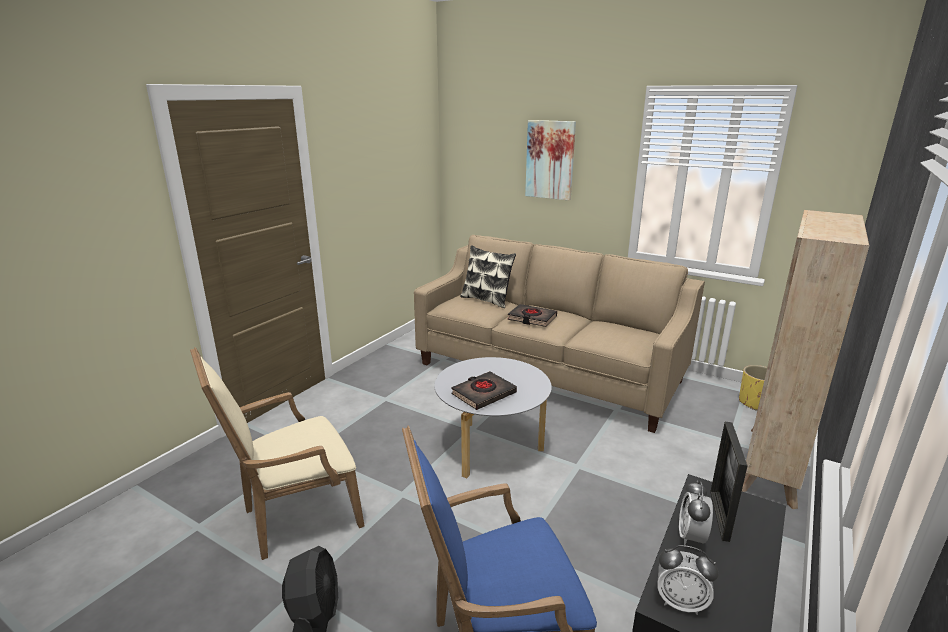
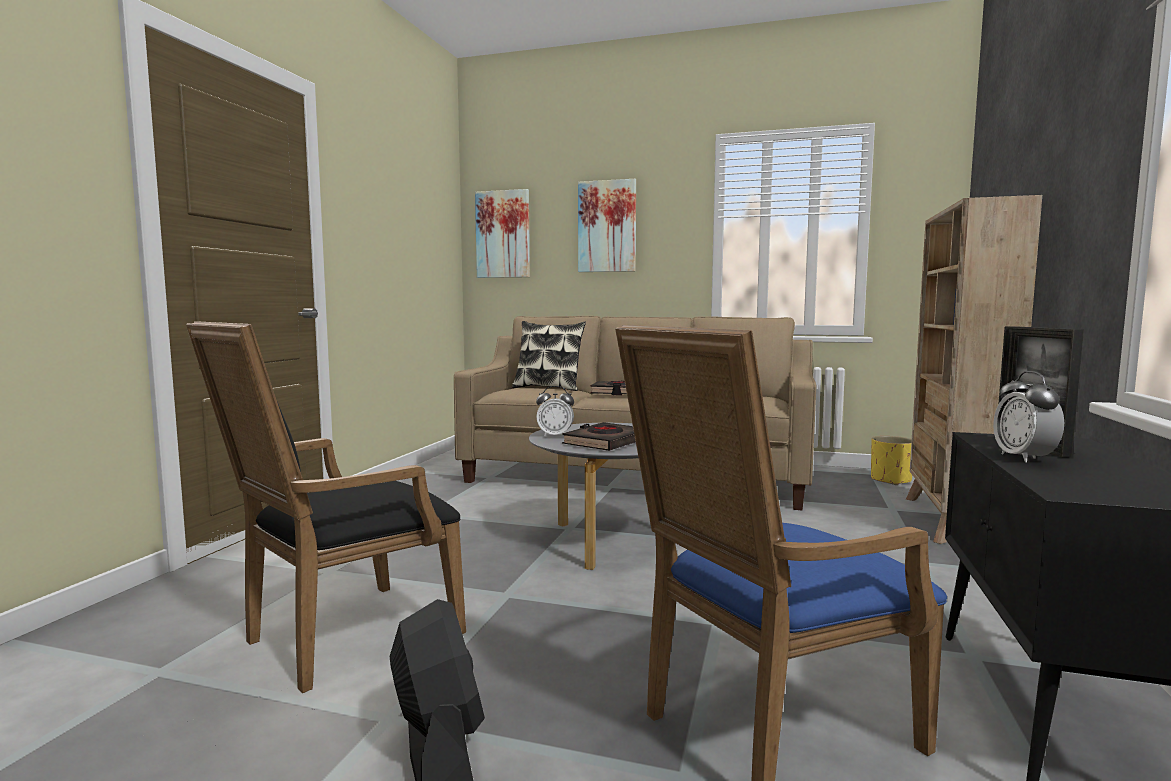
camera: 15 degrees left, 15 degrees down
(294, 518) = (340, 639): beige armchair -> black armchair
(470, 158) = (503, 234): none -> picture
(680, 602) = (1089, 490): alarm clock -> alarm clock (555, 436)

